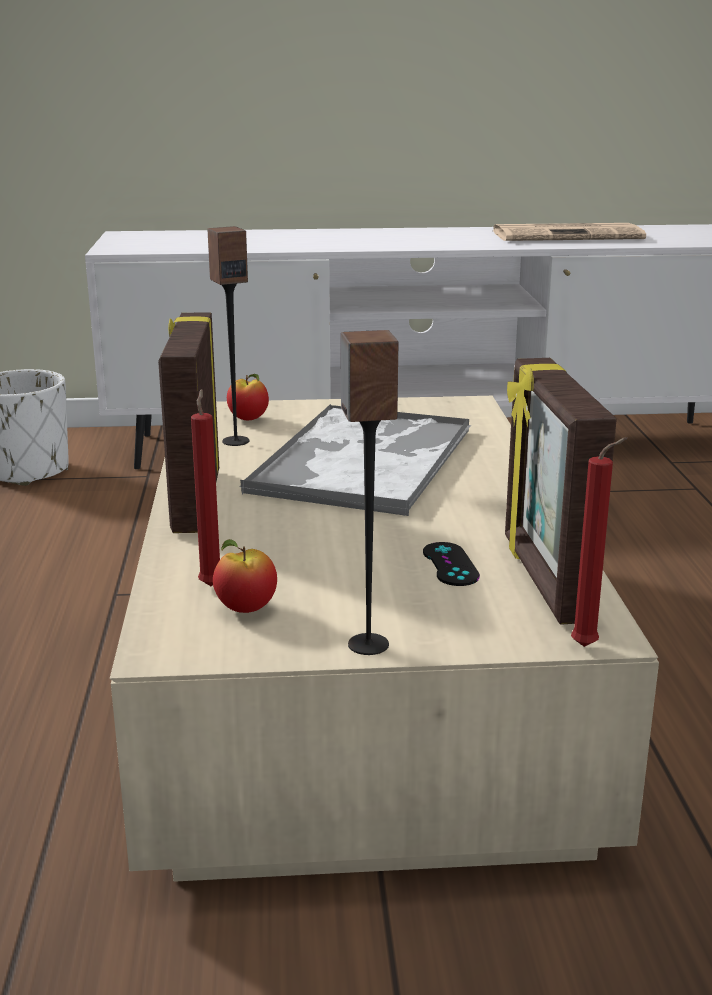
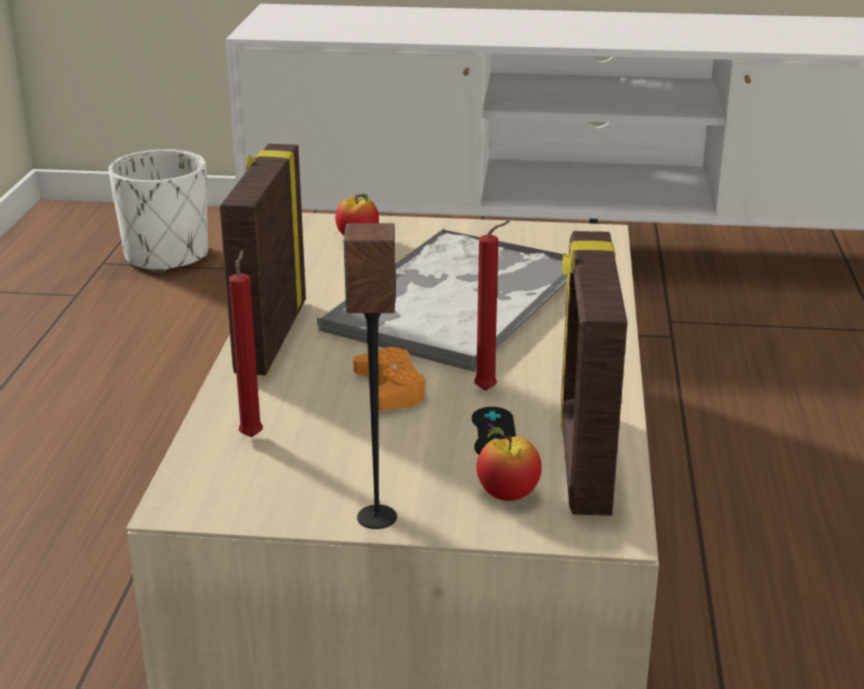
camera: 10 degrees right, 5 degrees up
(235, 441) = (335, 266): speaker -> none
(246, 609) = (275, 466): apple -> apple (508, 495)
(334, 536) = (391, 390): none -> orange game controller
(568, 235) = (763, 32): newspaper -> none
(588, 646) = (592, 542): red candle -> red candle (489, 391)

